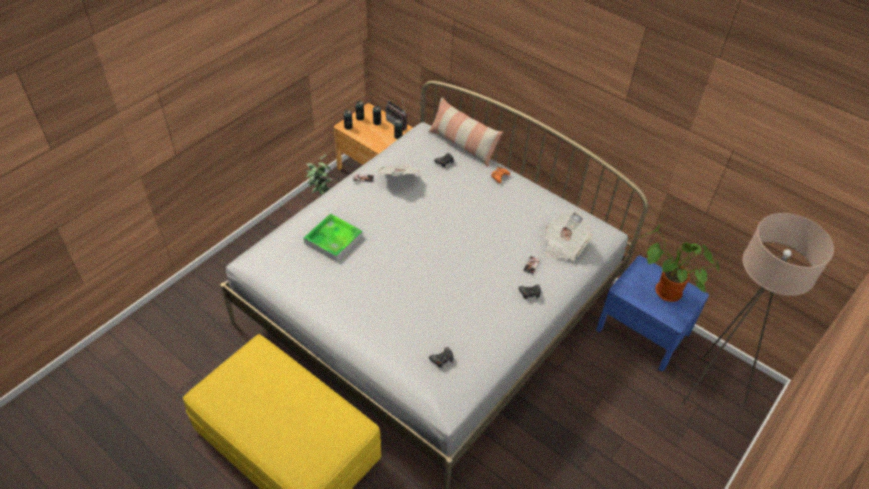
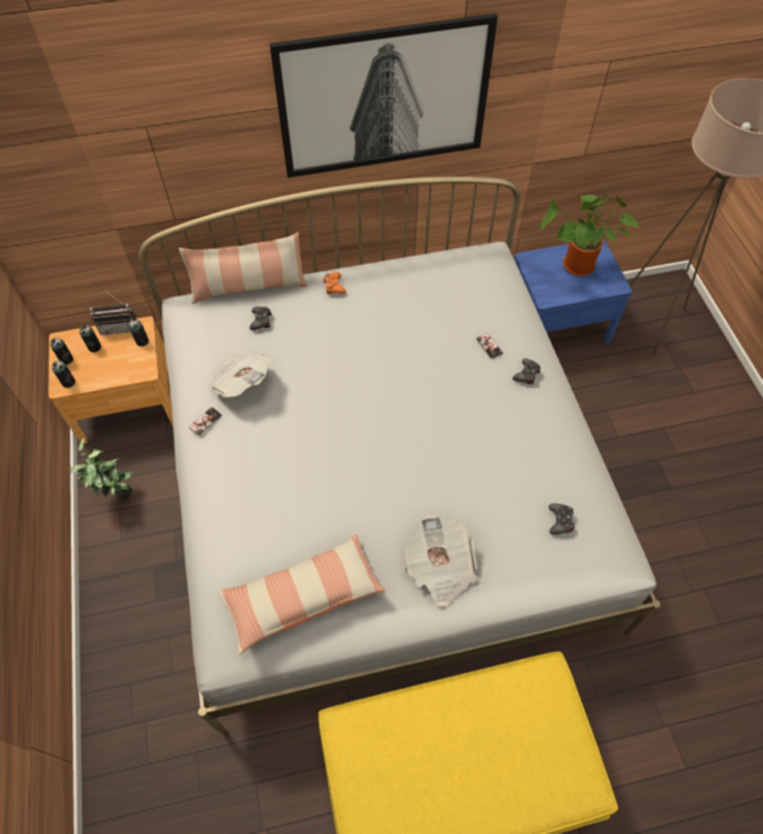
camera: 50 degrees left, 10 degrees up
(300, 272) = (302, 597): none -> pillow
(333, 239) = (281, 521): tray -> none
(563, 245) = (484, 300): newspaper -> newspaper (439, 568)
(577, 82) = (384, 99): none -> picture

